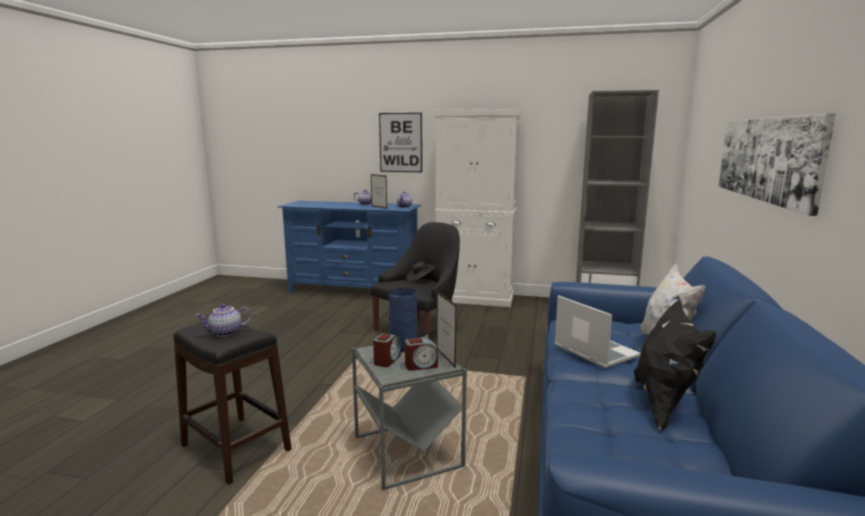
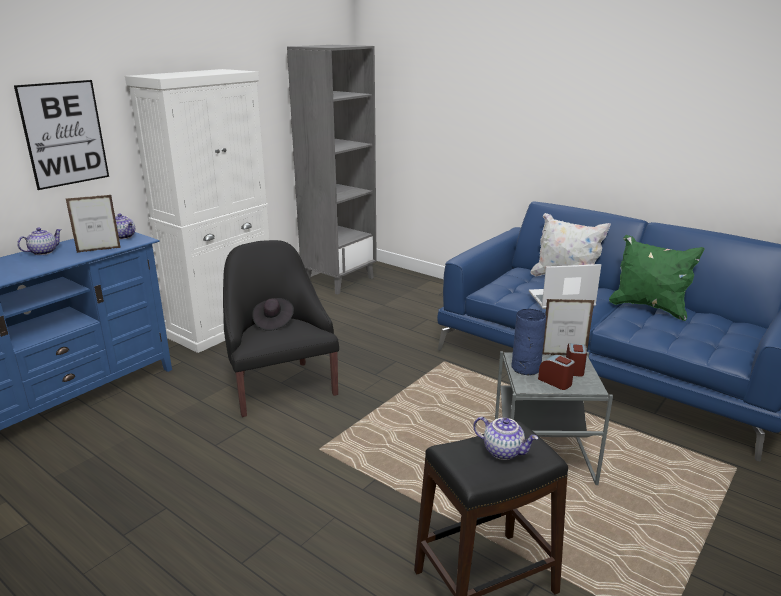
camera: 65 degrees left, 10 degrees up
(225, 333) = (504, 451): teapot -> teapot turned 60 degrees counterclockwise
(664, 403) = (649, 307): black pillow -> green pillow
(767, 158) = (554, 119): picture -> none

